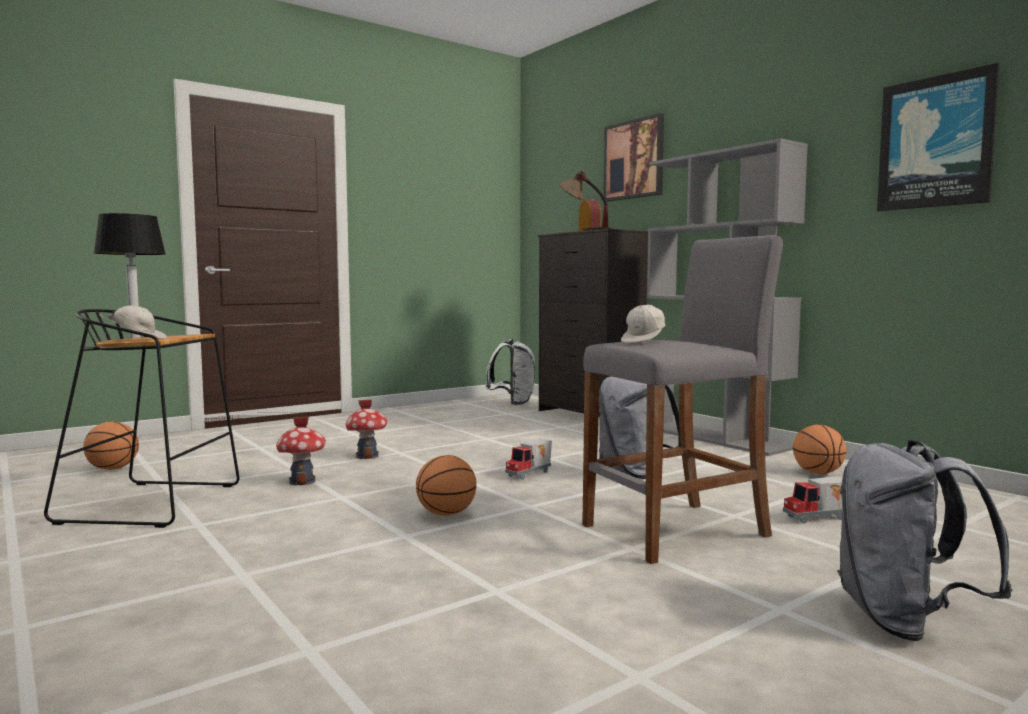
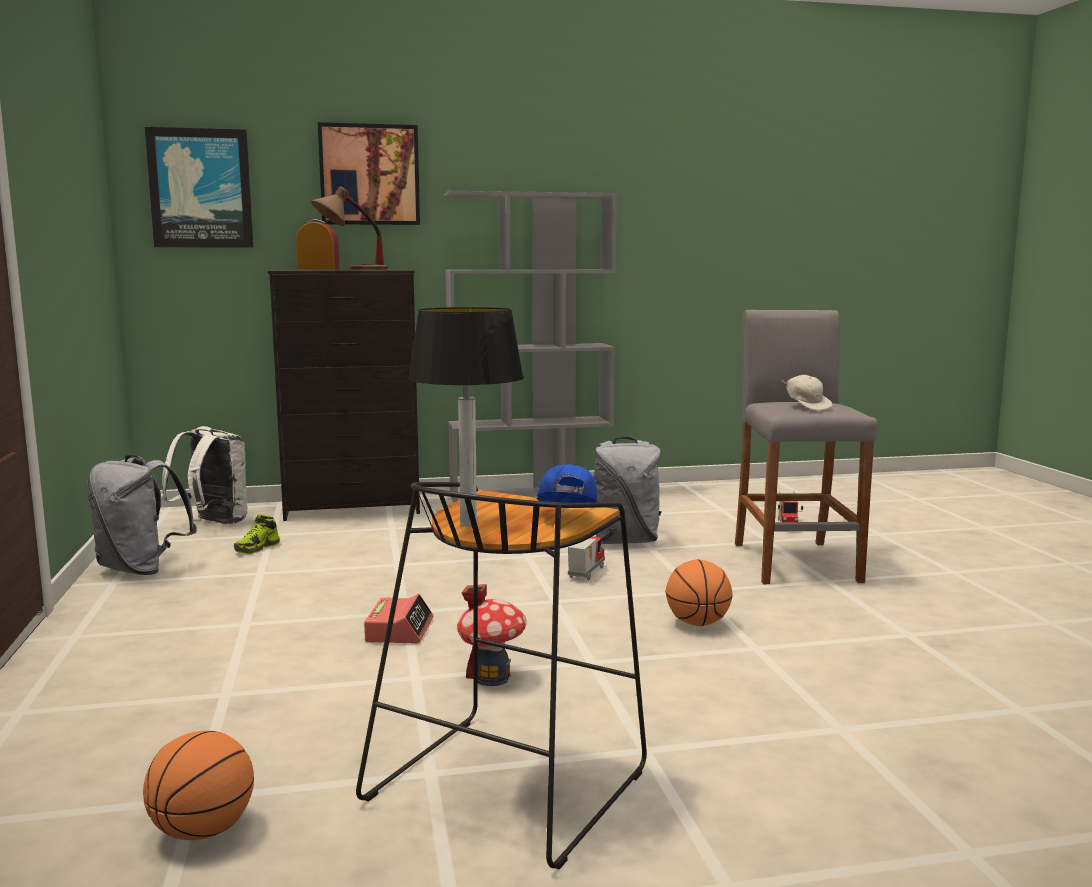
camera: 65 degrees left, 5 degrees up
(138, 339) = (566, 517): white cap -> blue cap
(367, 456) = (399, 630): toy house -> alarm clock
(479, 416) = (257, 548): none -> shoe
(530, 474) = (584, 573): toy truck -> toy truck turned 135 degrees counterclockwise
(818, 473) = (678, 498): basketball -> none
(904, 621) = (973, 554): grey backpack -> grey backpack (141, 569)
(935, 142) = (710, 213): picture -> picture (200, 188)

